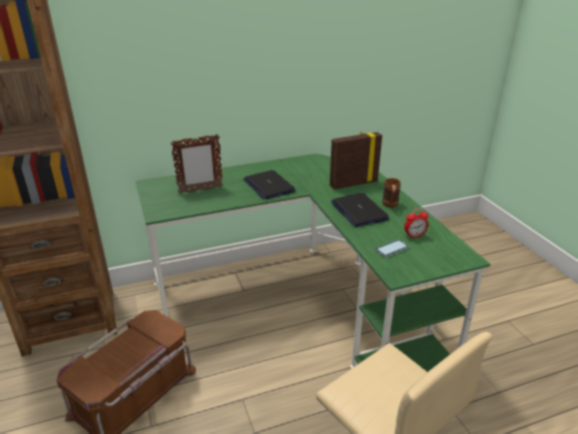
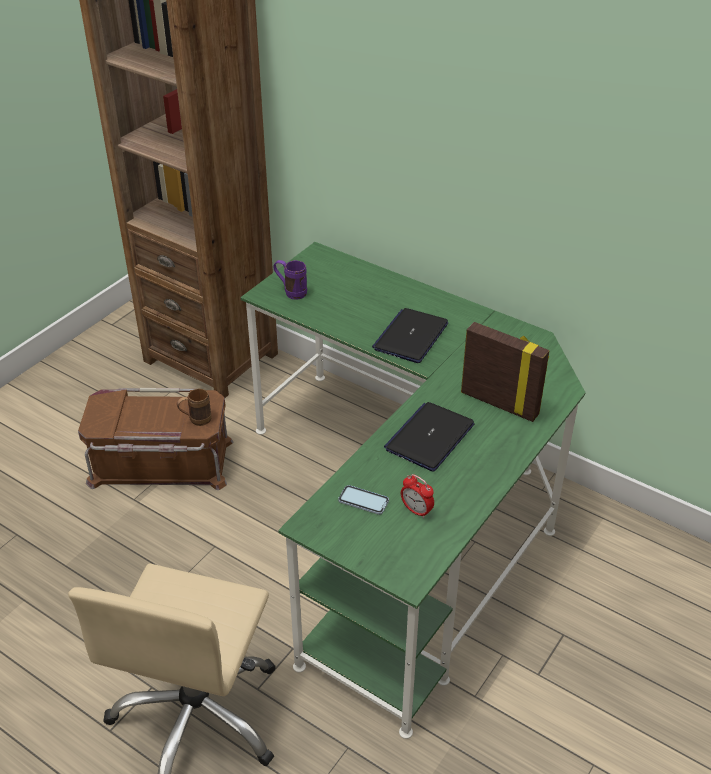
camera: 55 degrees right, 10 degrees up
(171, 204) = (291, 292): none -> purple mug
(200, 190) = (342, 294): picture frame -> none
(390, 205) = (475, 460): brown mug -> brown mug (195, 420)

